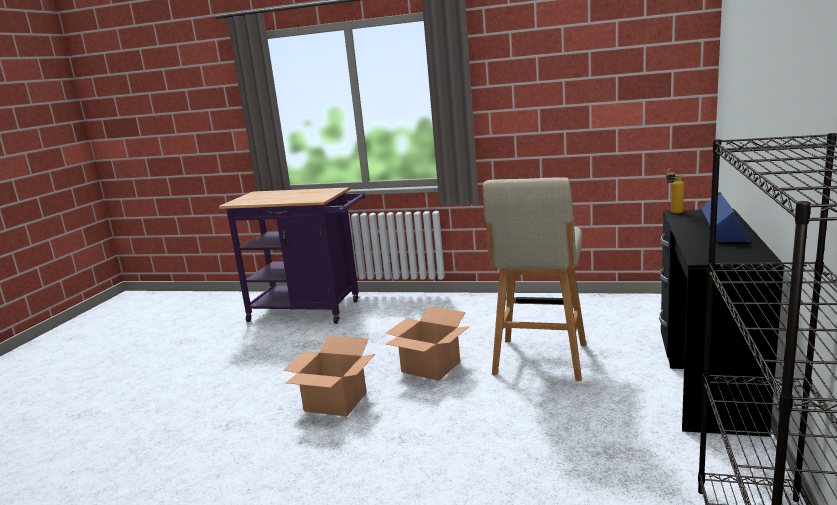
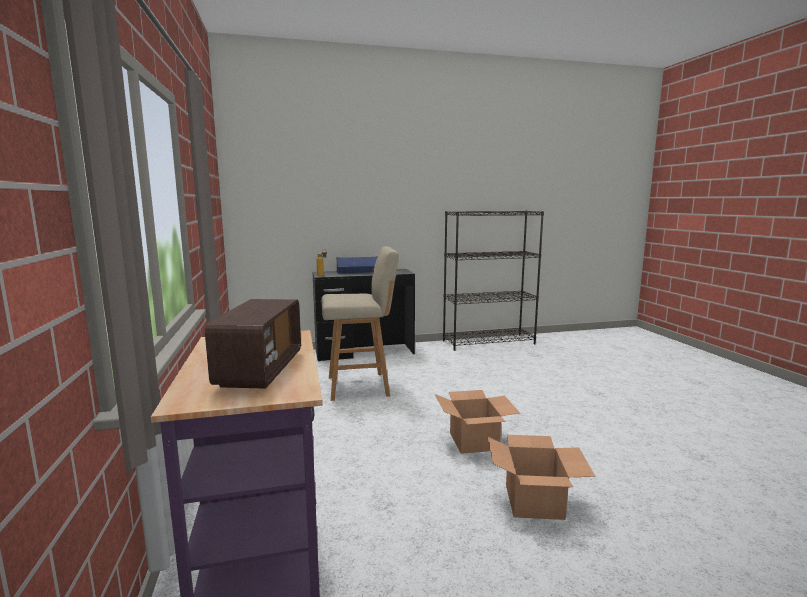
camera: 120 degrees left, 5 degrees down
(270, 198) = (260, 370): none -> radio
(431, 367) = (391, 418): cardboard box -> cardboard box (533, 501)

